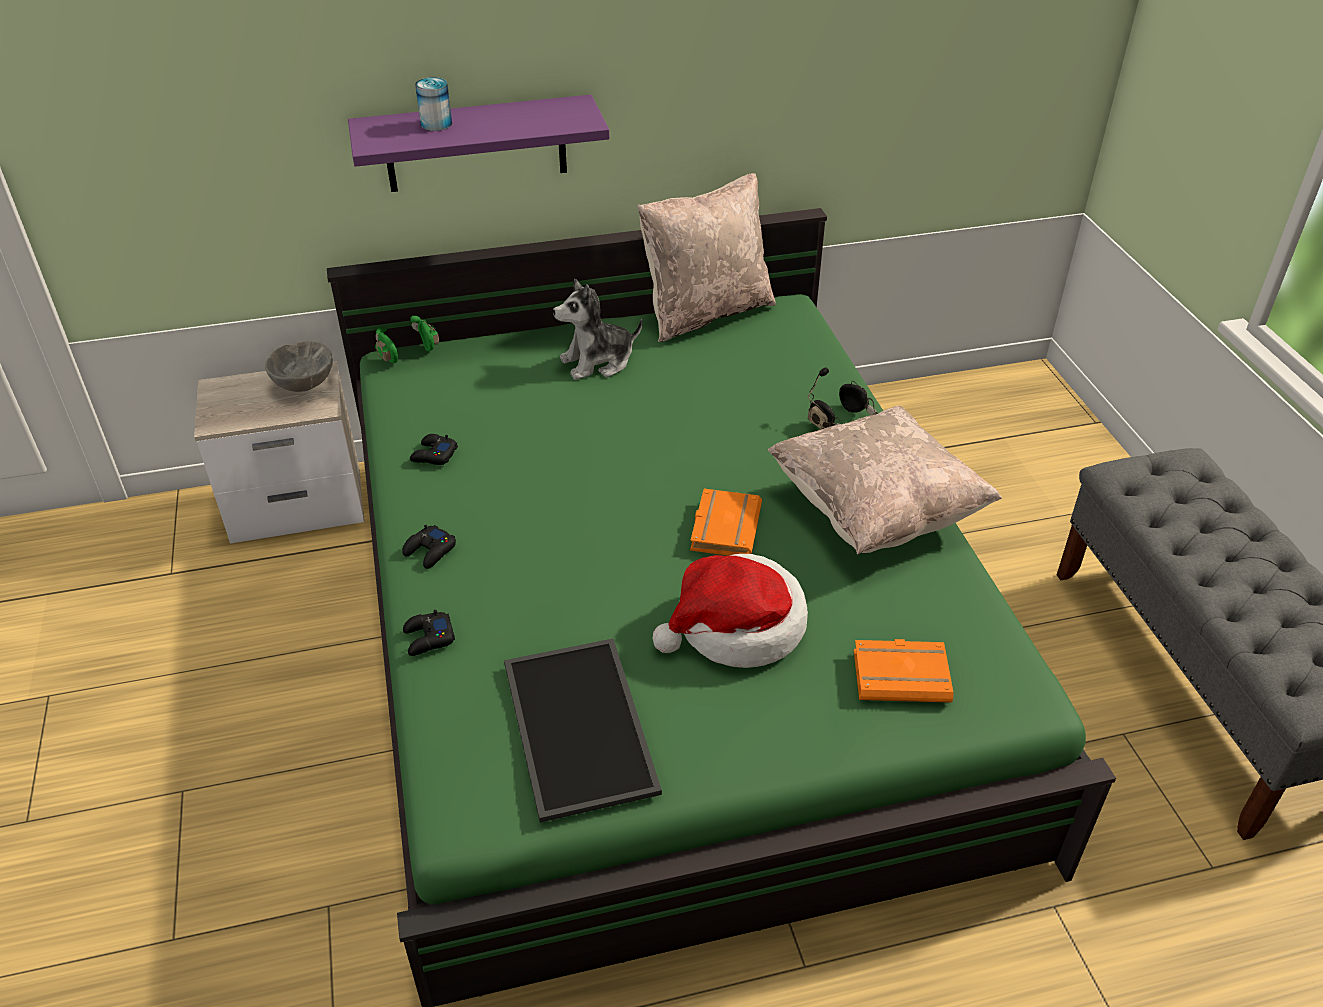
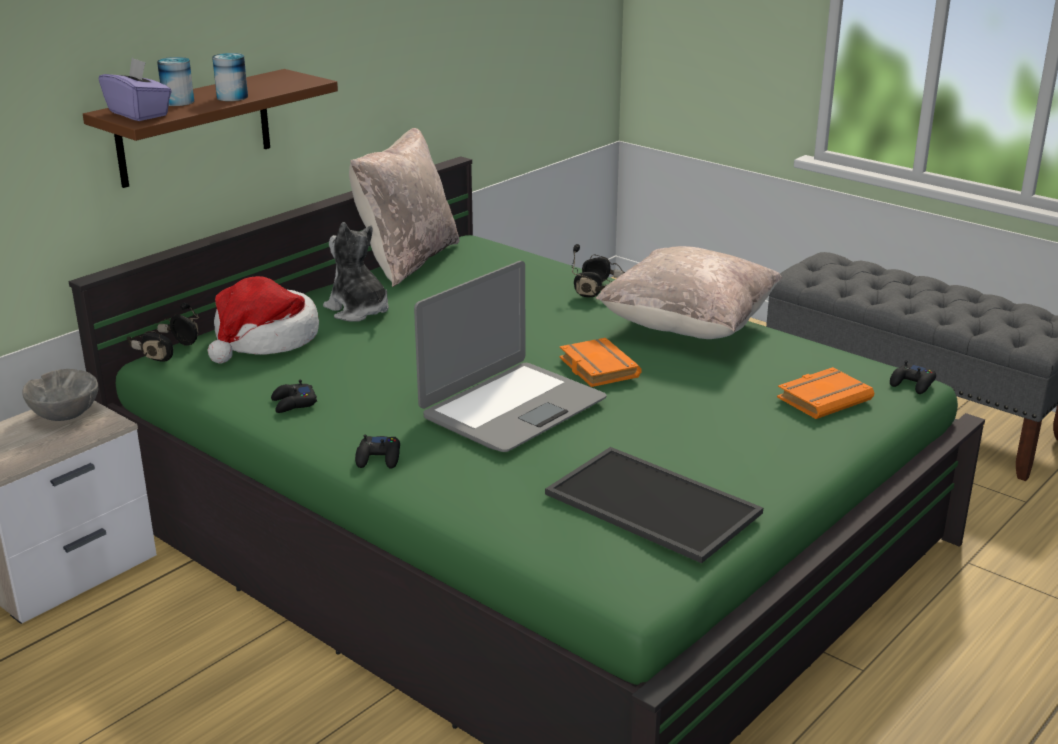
camera: 35 degrees left, 15 degrees down
(384, 133) = (139, 114): none -> purple tissue box
(404, 348) = (162, 350): green headphones -> black headphones
(428, 638) = (456, 506): black game controller -> black game controller (912, 384)
(476, 144) = (194, 128): purple shelf -> brown shelf
(487, 130) = (232, 97): none -> can
(592, 544) = (512, 408): none -> laptop
(598, 362) = (358, 311): plush toy -> plush toy turned 105 degrees clockwise
(736, 627) = (683, 414): hat -> hat (265, 340)

